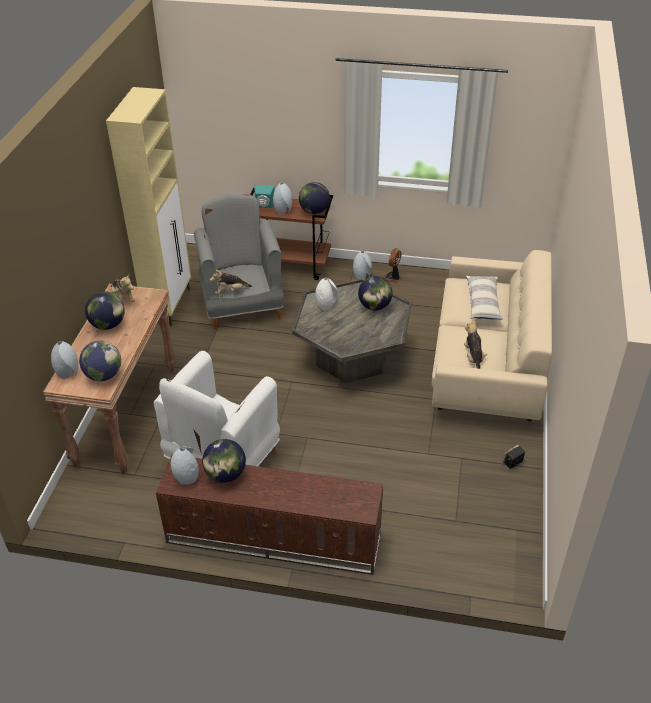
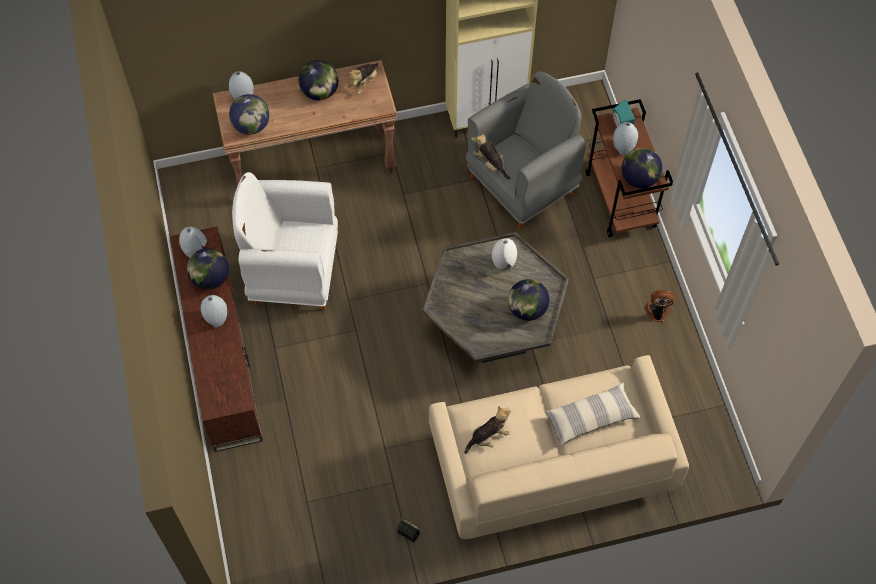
camera: 65 degrees right, 20 degrees up
(362, 276) = (643, 279): grey vase -> grey vase (216, 319)

